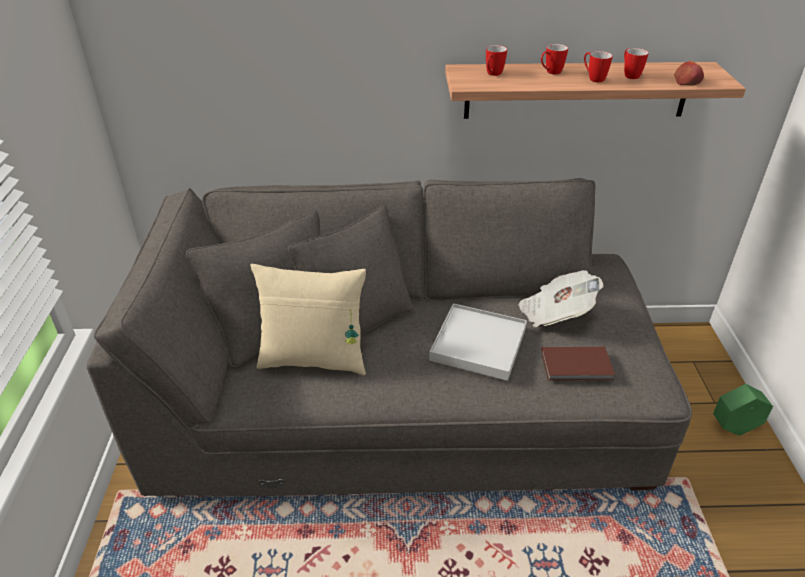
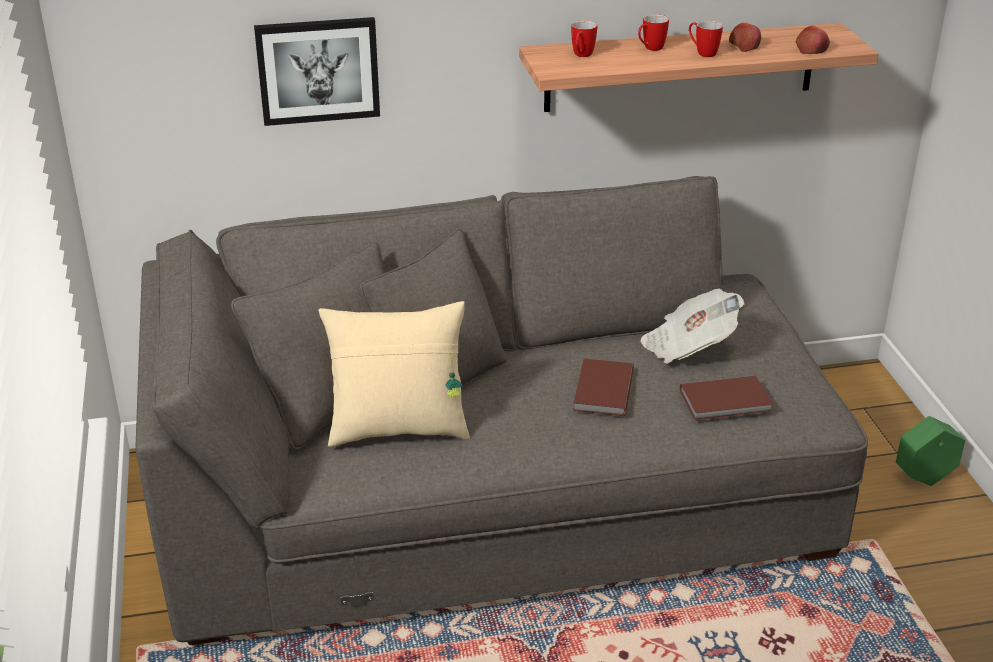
camera: 10 degrees left, 5 degrees down
(286, 73) = (318, 70): none -> picture
(478, 344) = (601, 390): white tray -> brown book
(629, 75) = (743, 45): mug -> apple

